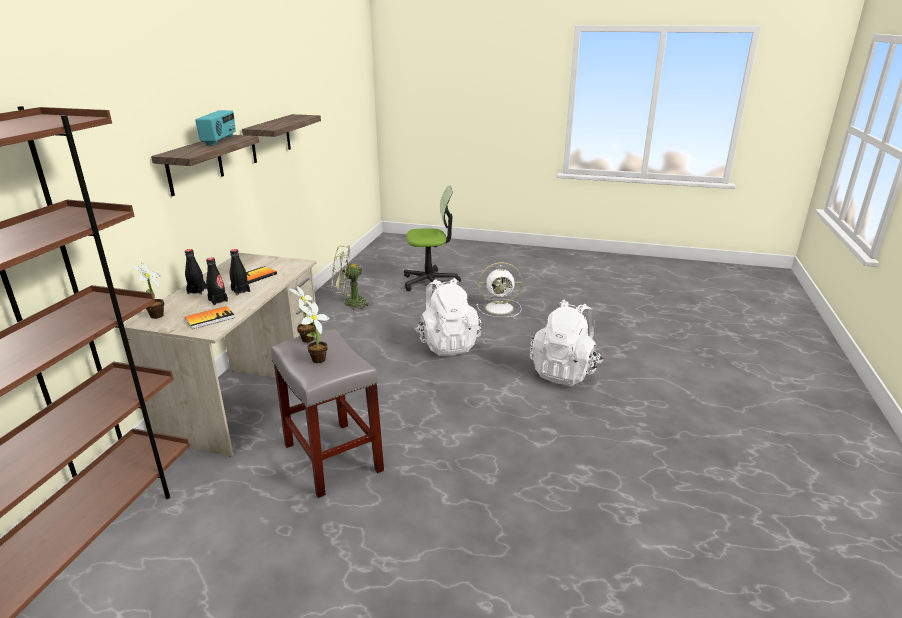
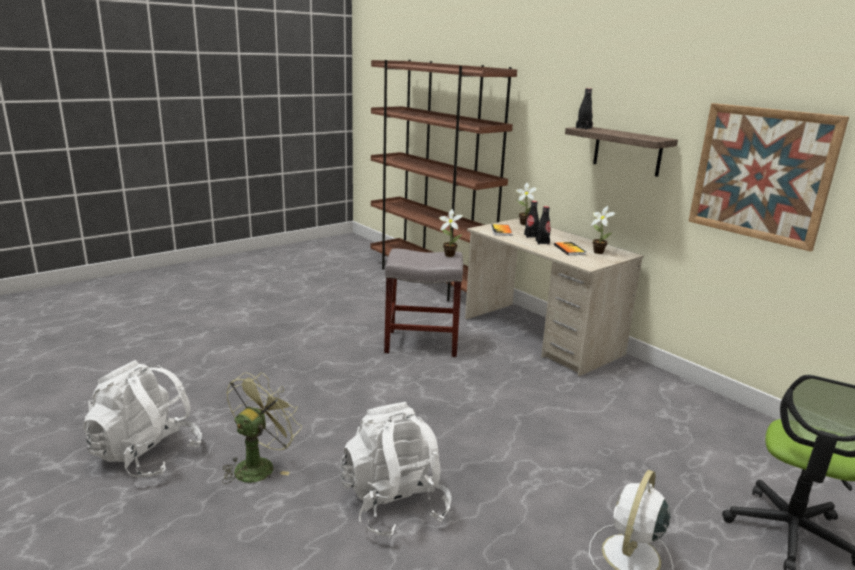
camera: 125 degrees right, 5 degrees down
(197, 291) = (558, 234): black bottle -> black bottle (583, 128)
(220, 140) = (637, 135): radio -> none
(270, 138) = (761, 174): shelf -> picture
(317, 361) = (418, 253): potted plant -> potted plant (597, 251)
(349, 303) = (722, 431): green fan -> green fan (259, 465)
(447, 344) = (545, 453): white backpack -> white backpack (146, 455)

